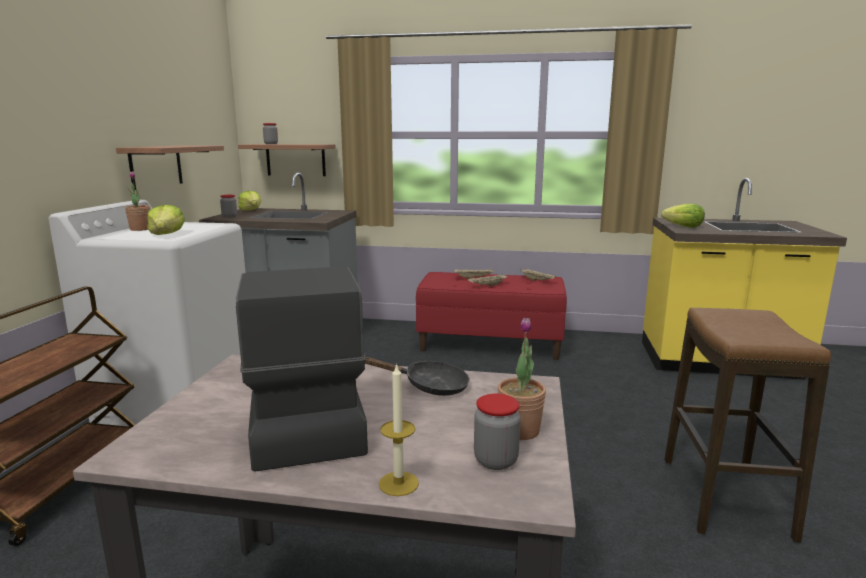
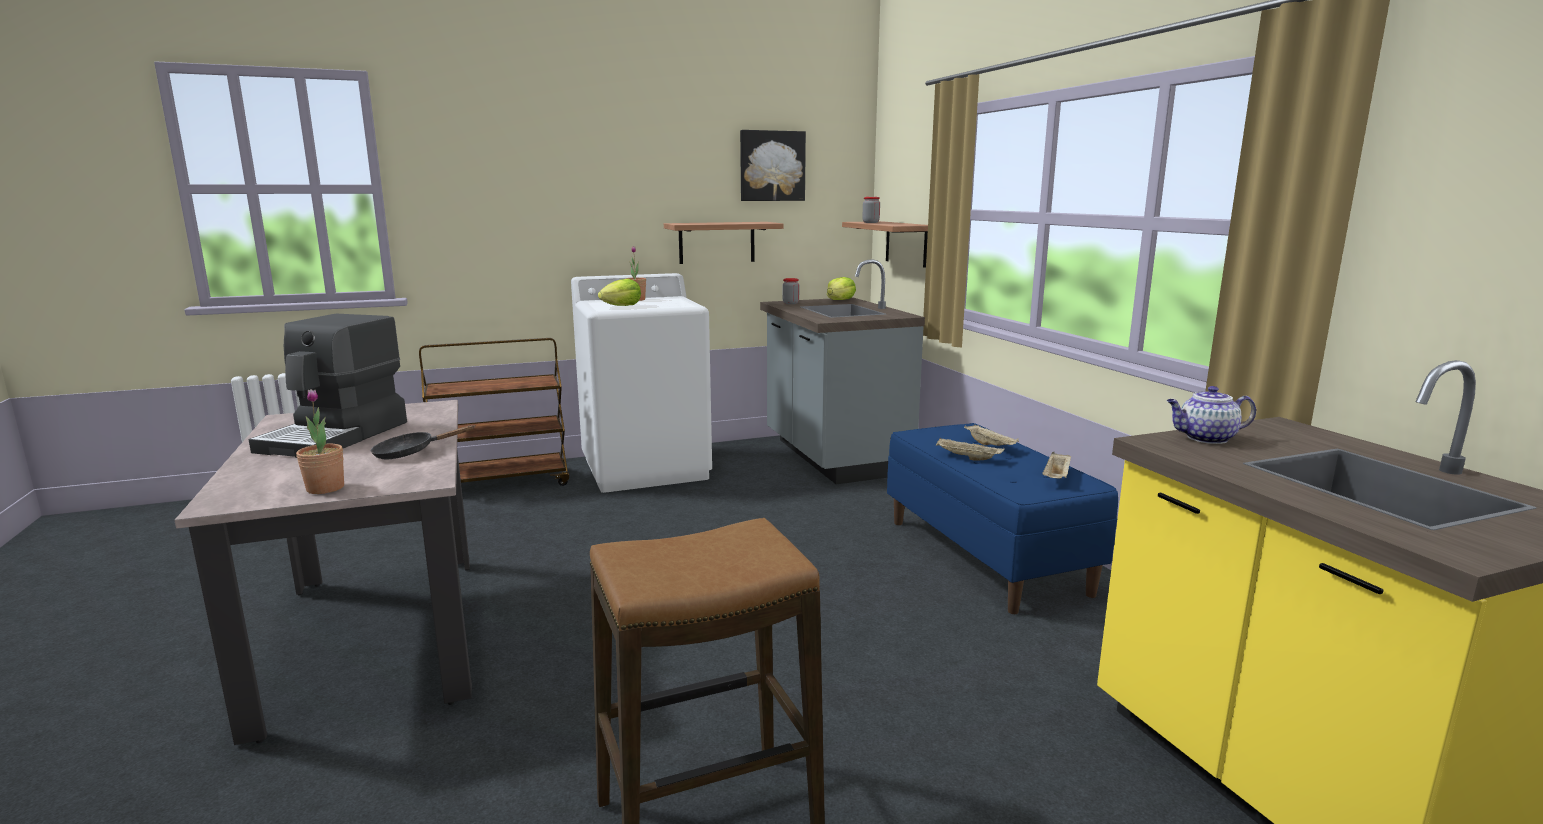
camera: 60 degrees right, 0 degrees up
(182, 93) = (771, 166): none -> picture
(303, 420) = (337, 436): coffee machine -> coffee machine turned 150 degrees clockwise
(398, 483) = (240, 472): candle -> none
(429, 386) = (411, 453): black frying pan -> black frying pan turned 90 degrees clockwise
(490, 344) = (986, 556): red bench -> blue bench
(495, 460) = (272, 488): jar -> none
(683, 227) = (1205, 438): lettuce -> teapot

